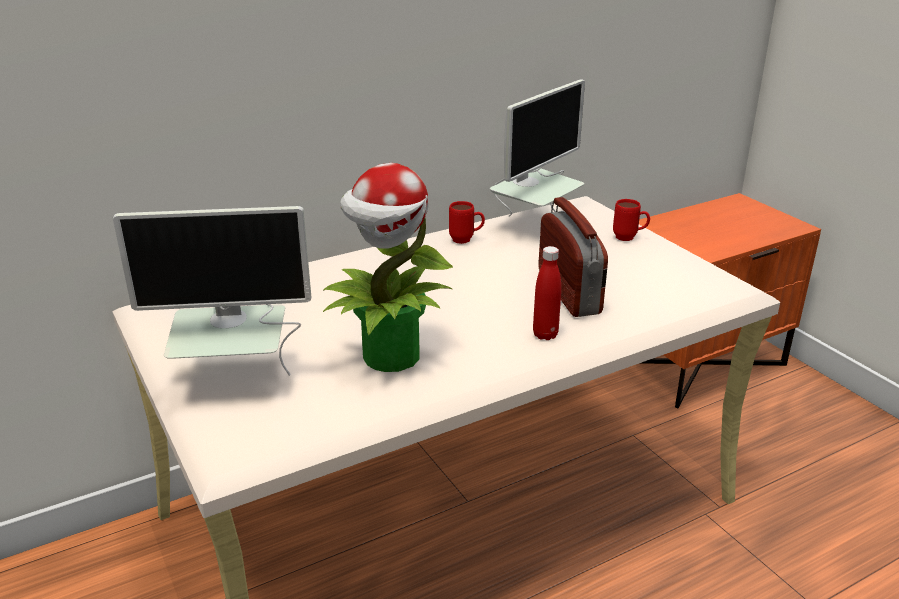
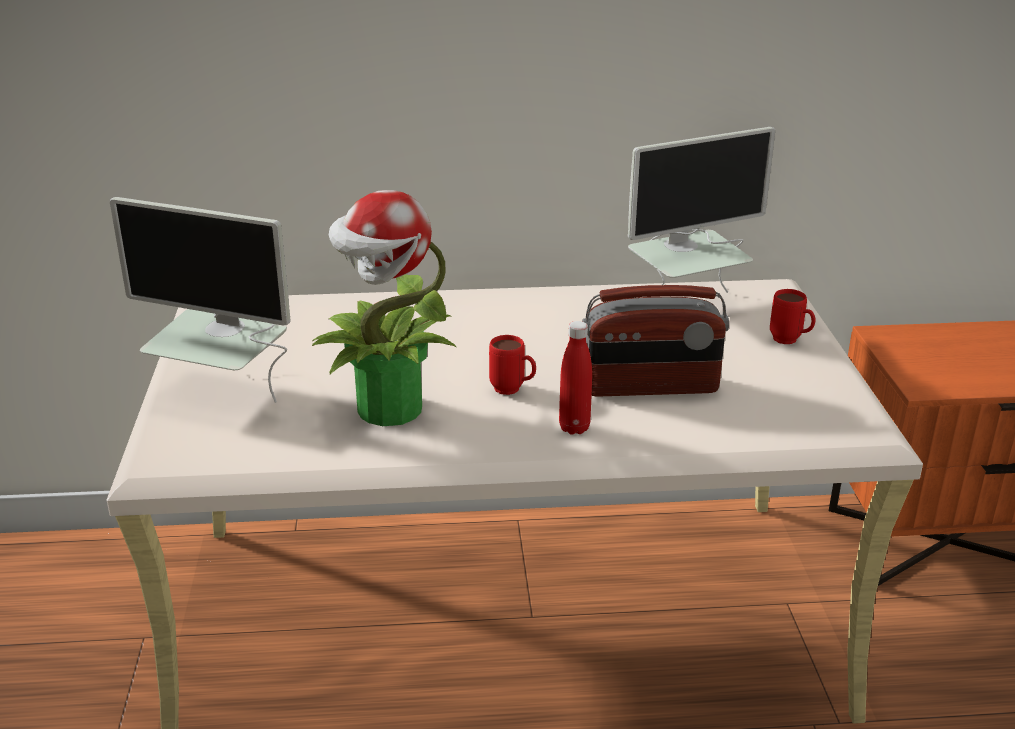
camera: 25 degrees right, 0 degrees up
(466, 240) = (588, 303): red mug -> red mug (513, 391)
(569, 292) = (651, 387): radio -> radio turned 75 degrees clockwise

